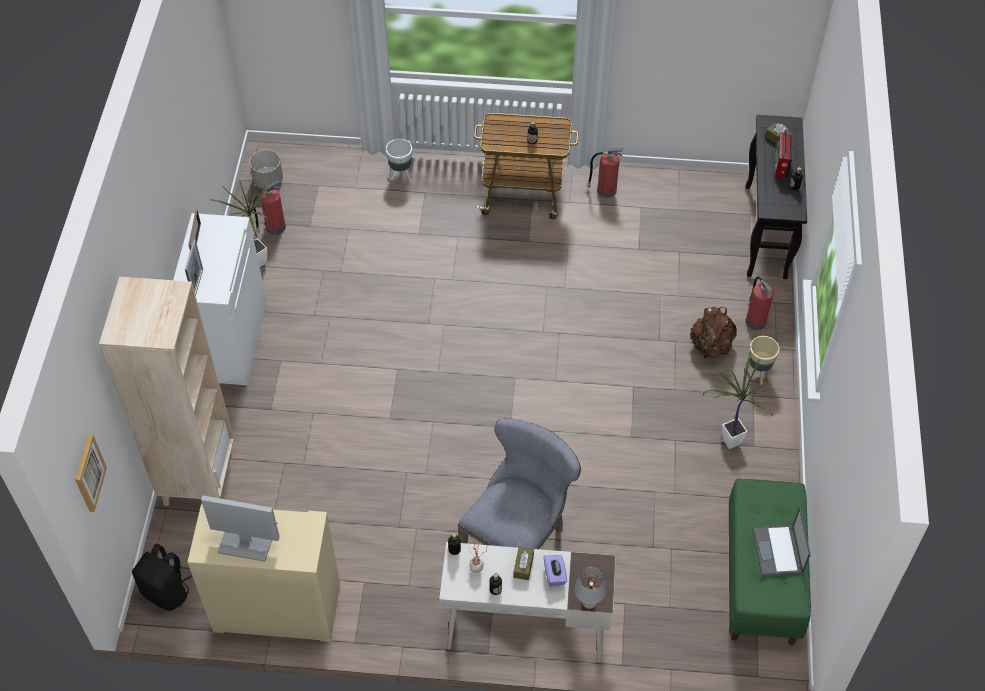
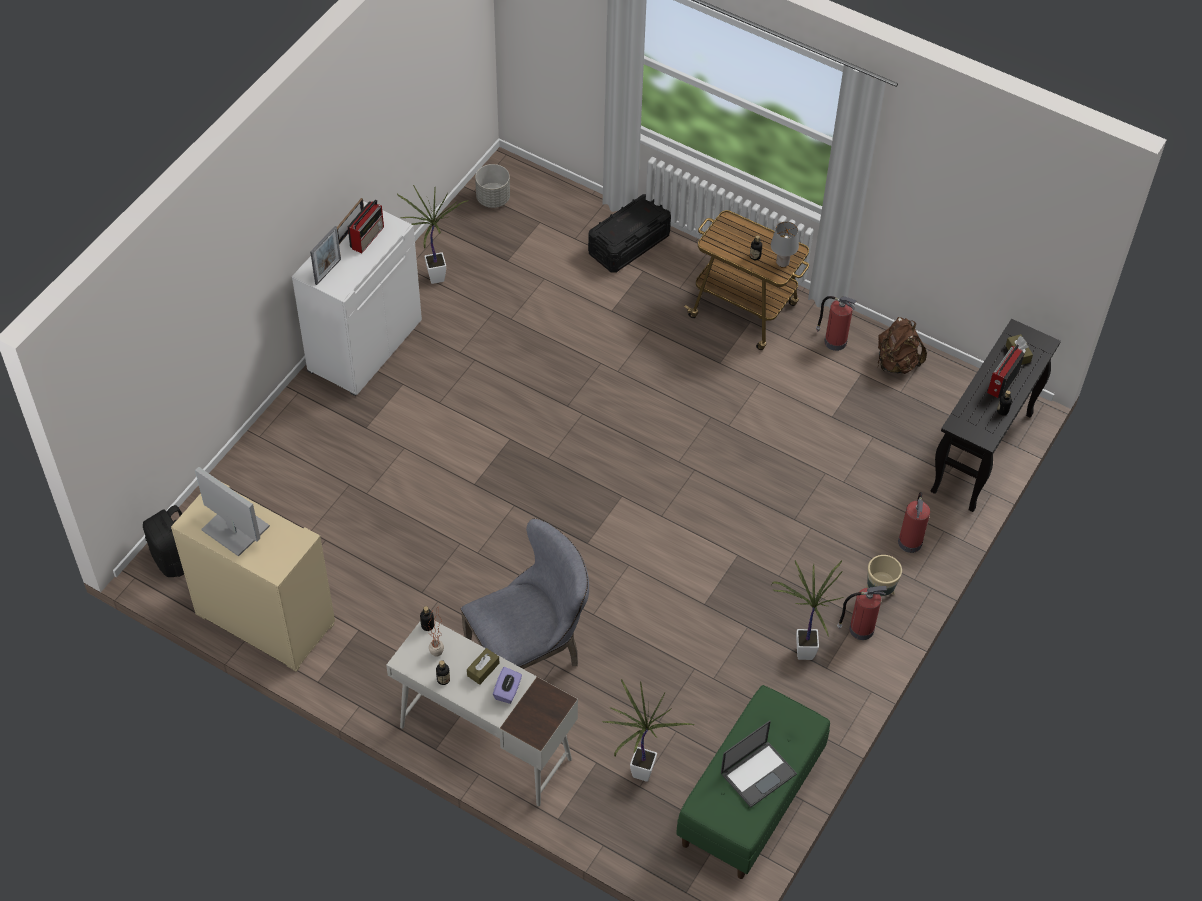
camera: 25 degrees right, 0 degrees up
(88, 473) = (115, 405): picture -> none
(198, 477) = (262, 464): beige bookcase -> none
(215, 241) = (368, 237): none -> radio
(274, 227) = (472, 249): fire extinguisher -> fire extinguisher (860, 629)
(401, 175) = (629, 244): white planter -> black storage box
(589, 603) = (524, 731): grey table lamp -> grey table lamp (782, 263)
(664, 599) = (638, 776): none -> potted plant
(710, 346) = (844, 548): brown backpack -> brown backpack (896, 363)
(778, 551) = (758, 773): laptop -> laptop turned 150 degrees counterclockwise

